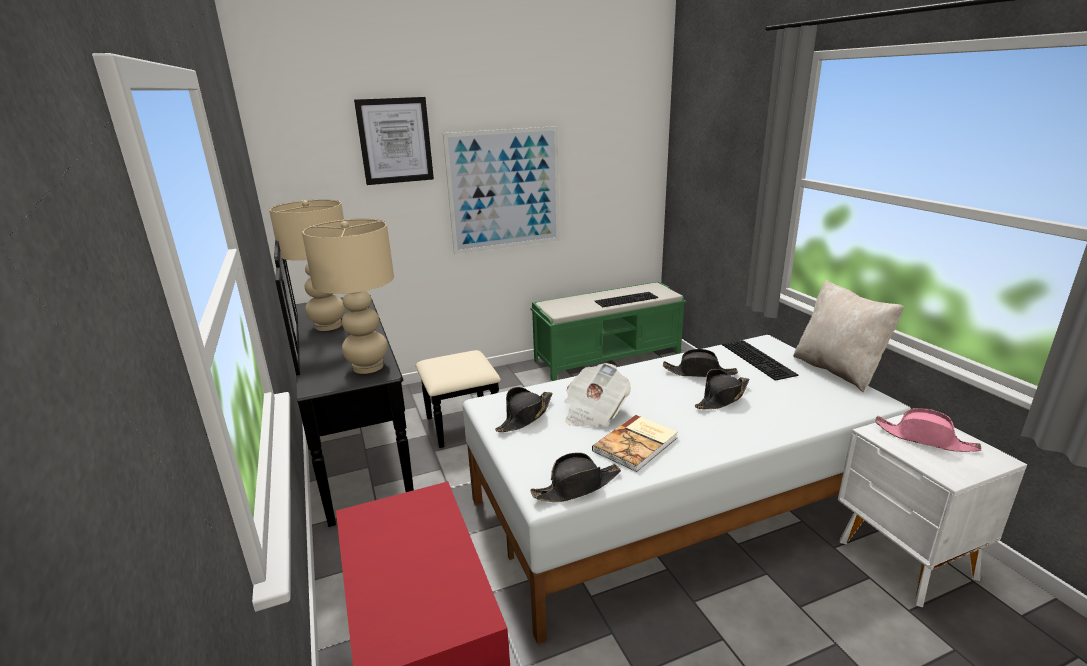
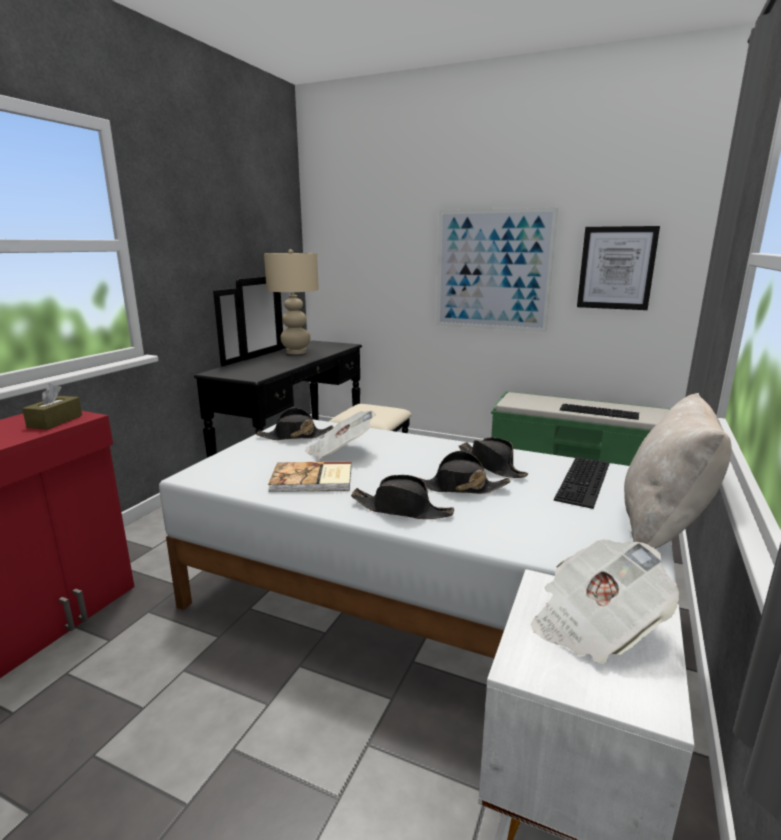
camera: 45 degrees right, 5 degrees down
(368, 366) = (258, 373): beige table lamp -> none
(395, 141) = (399, 216): picture -> picture (616, 268)
(421, 519) = (55, 421): none -> brown tissue box
(577, 487) = (219, 479): black hat -> black hat (402, 509)
(925, 439) = (594, 625): pink hat -> newspaper

